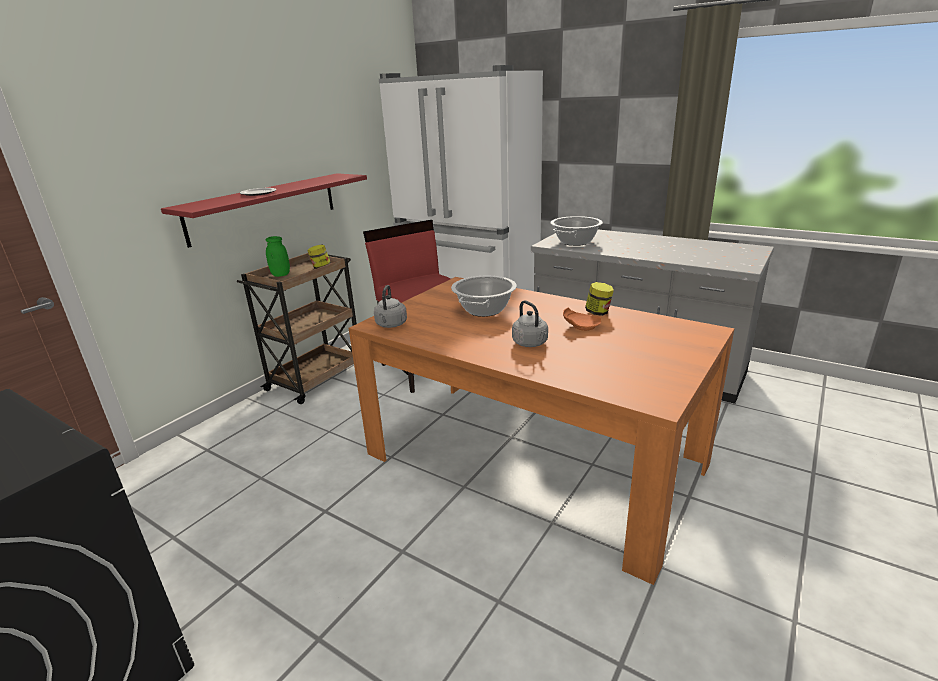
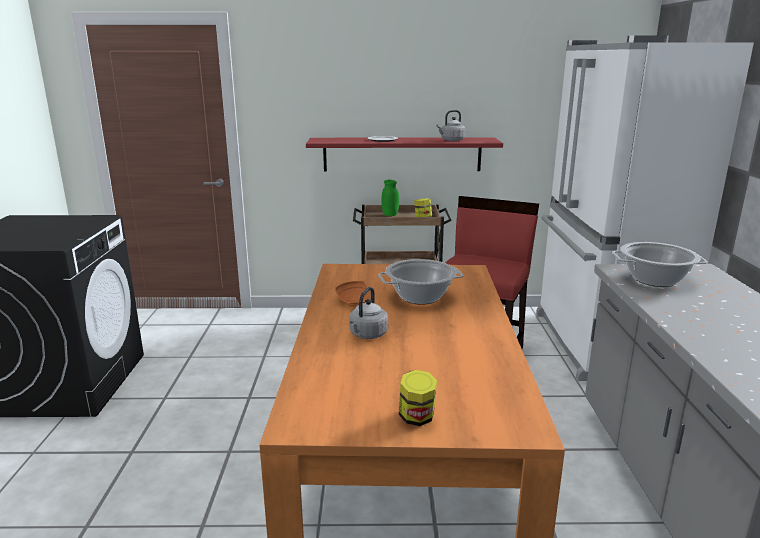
camera: 55 degrees right, 5 degrees down
(391, 325) = (343, 274): grey kettle -> grey kettle (451, 140)
(580, 326) = (438, 348): orange plate -> orange plate (355, 301)
(598, 312) = (489, 349): jar -> jar (417, 418)

